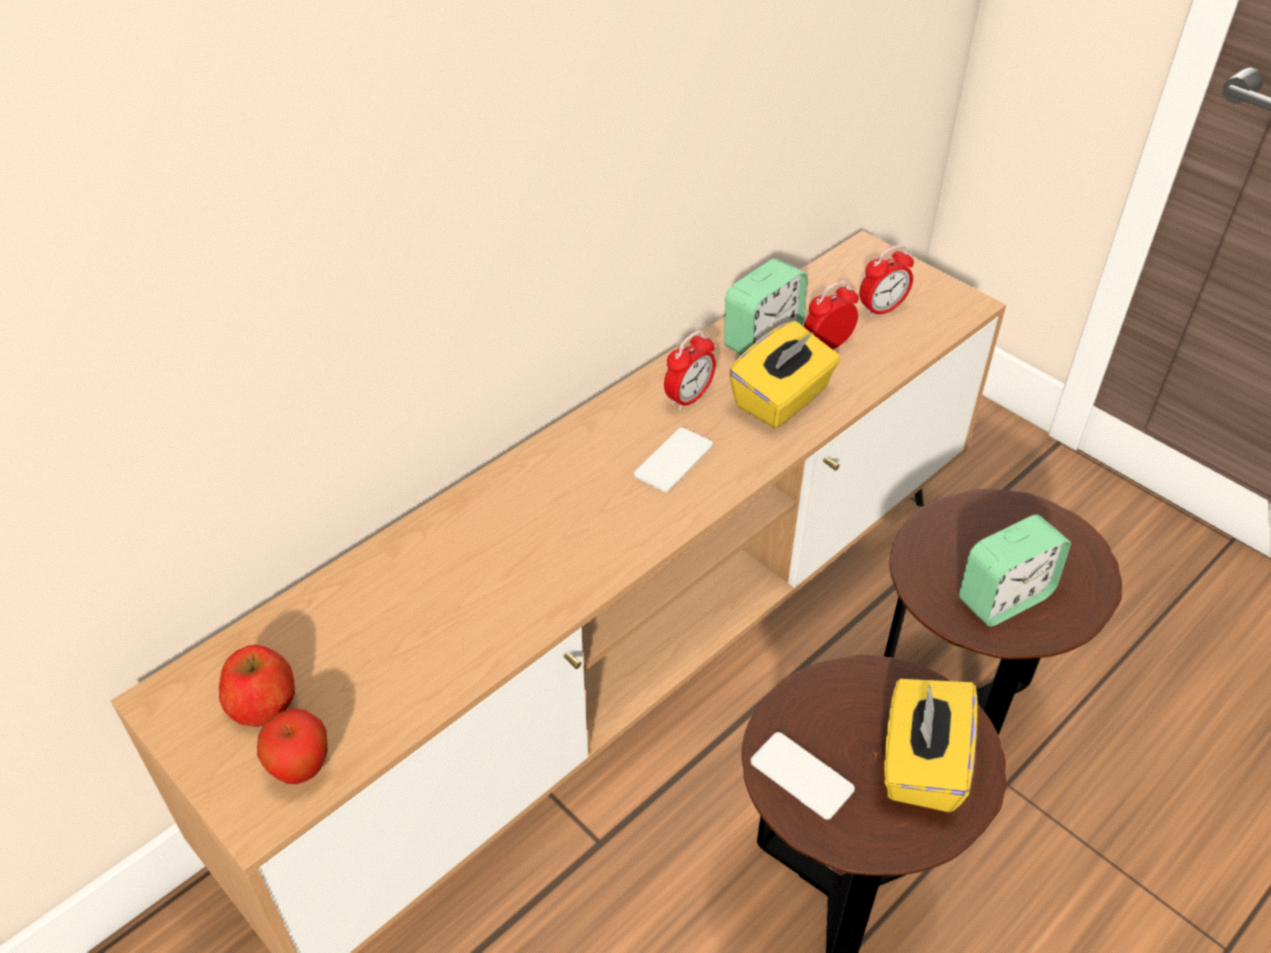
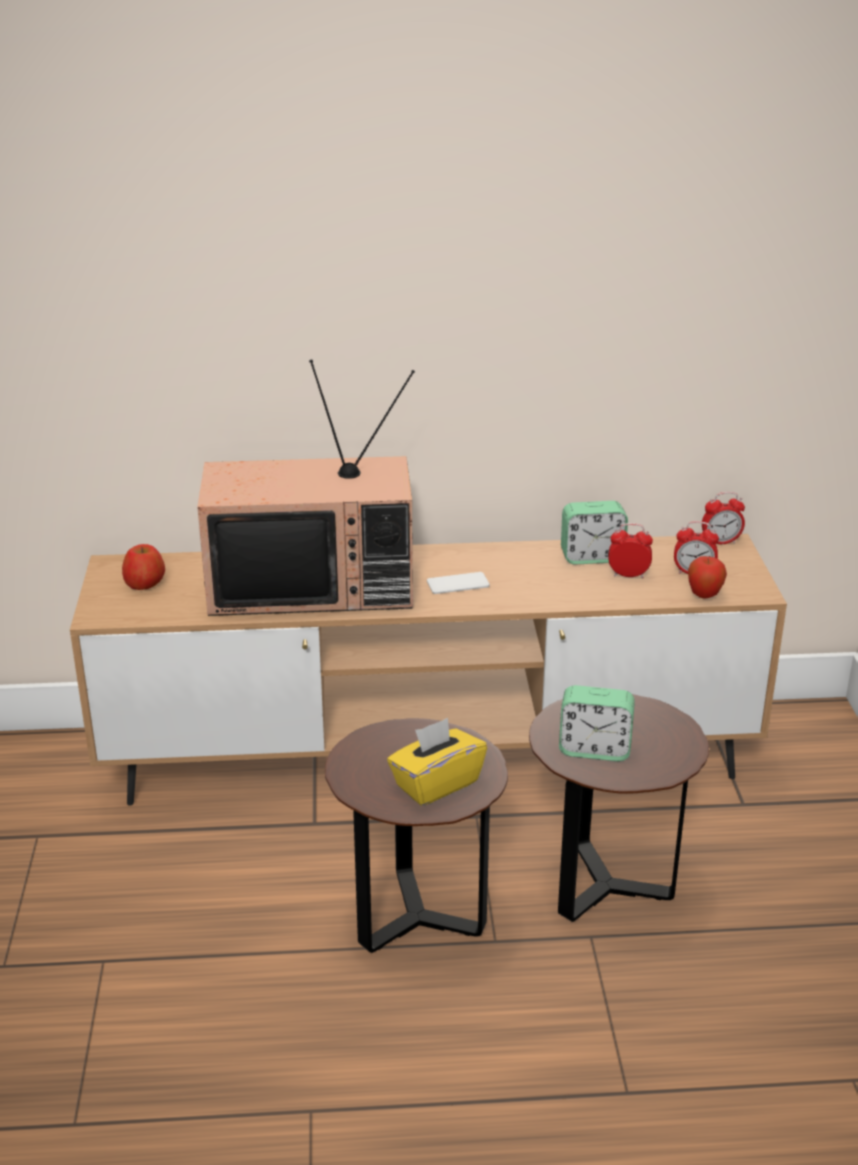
camera: 40 degrees right, 15 degrees down
(301, 769) = (131, 610): apple -> apple (704, 595)
(506, 563) = (314, 585): none -> television
(689, 398) = (507, 563): alarm clock -> alarm clock (720, 542)
(782, 399) = (561, 586): yellow tissue box -> none
(801, 776) = (367, 755): phone -> none

